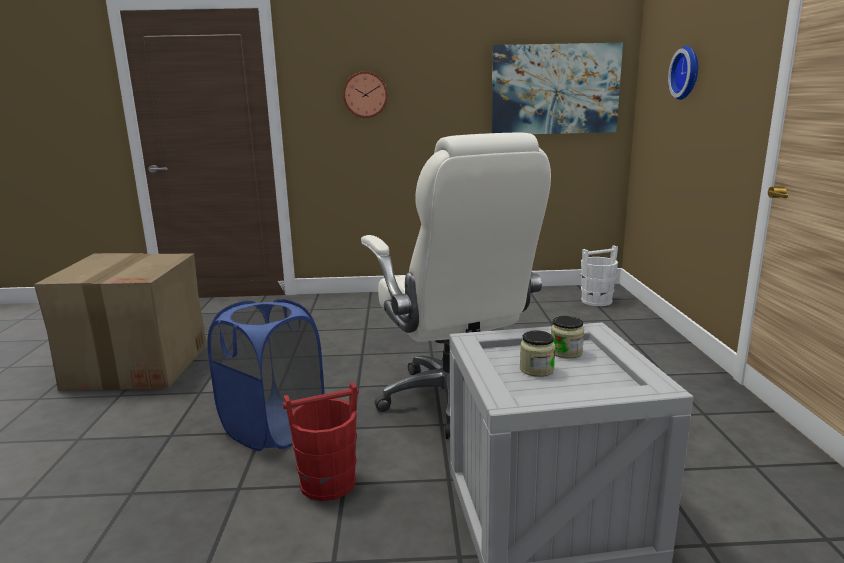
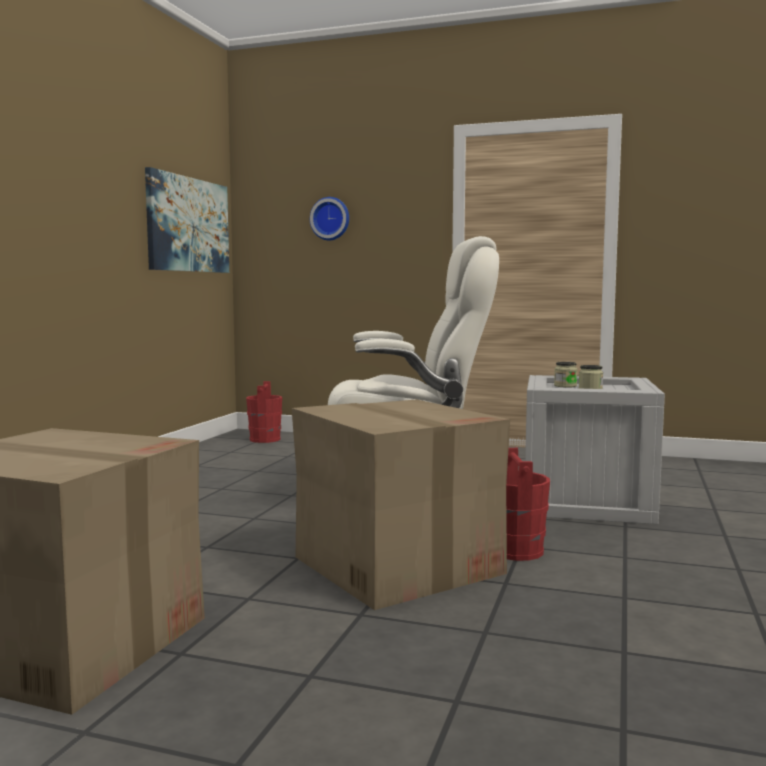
camera: 70 degrees left, 10 degrees down
(274, 429) = (397, 564): blue laundry basket -> cardboard box
(365, 95) = (35, 203): wall clock -> none
(596, 301) = (265, 439): white bucket -> red bucket

